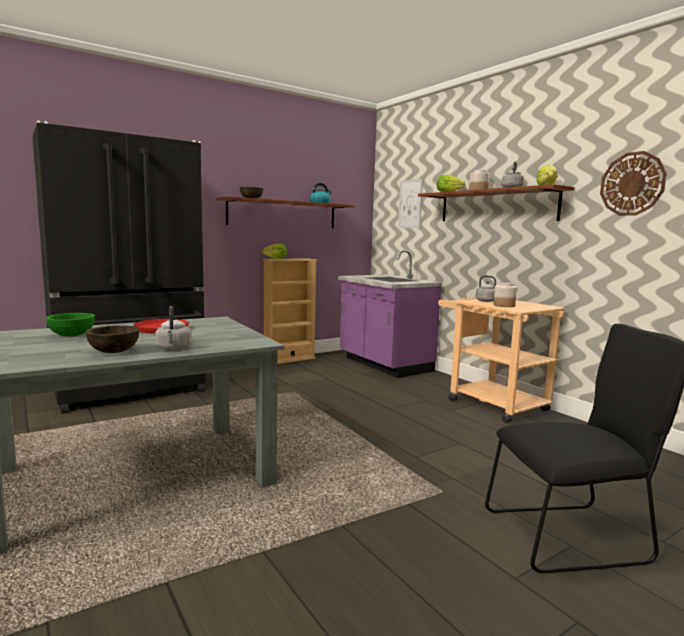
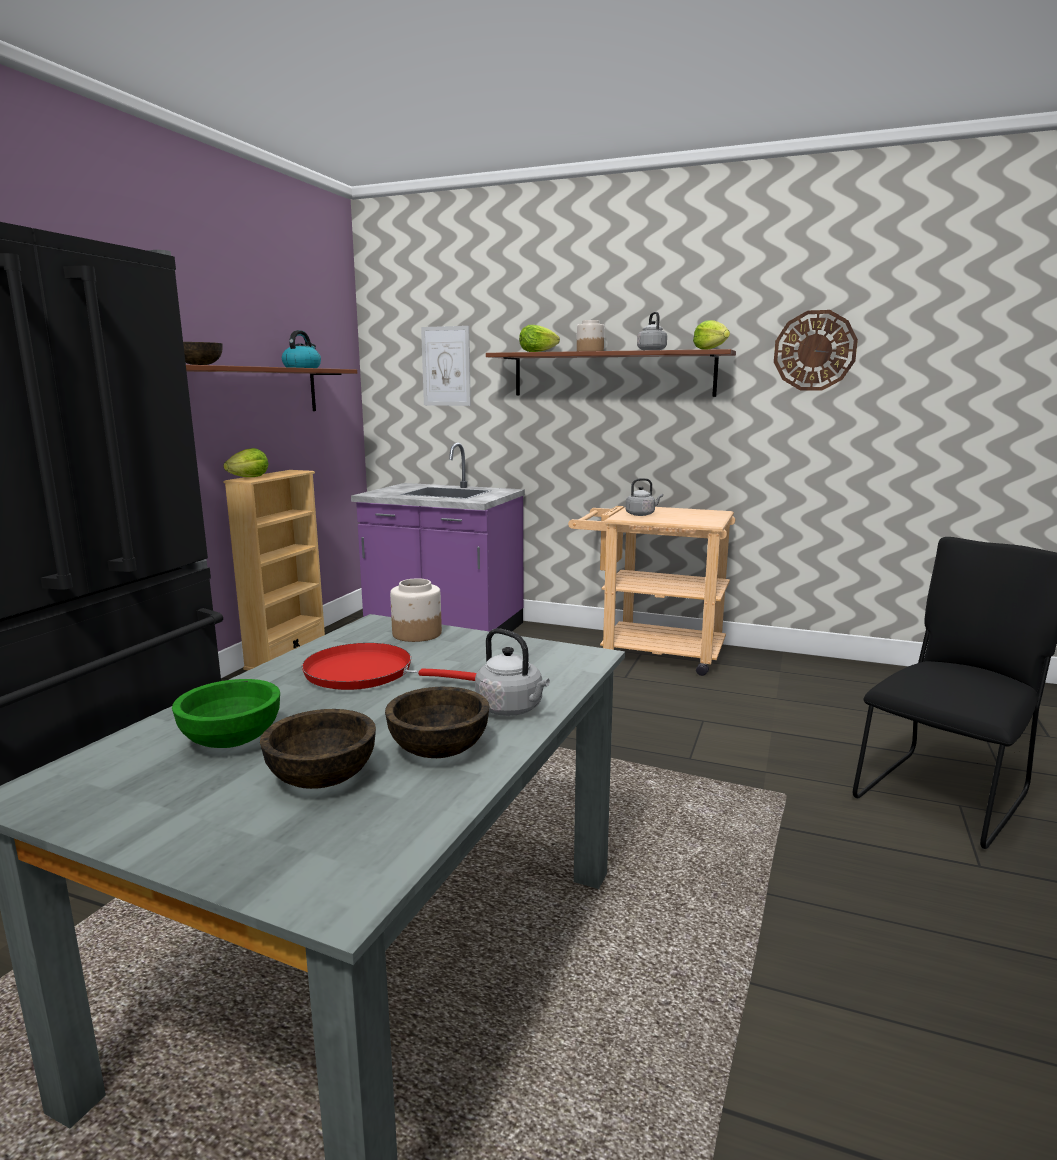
camera: 35 degrees left, 5 degrees up
(63, 348) = (322, 778): none -> brown bowl
(504, 305) = (678, 519): jar -> jar (416, 634)

